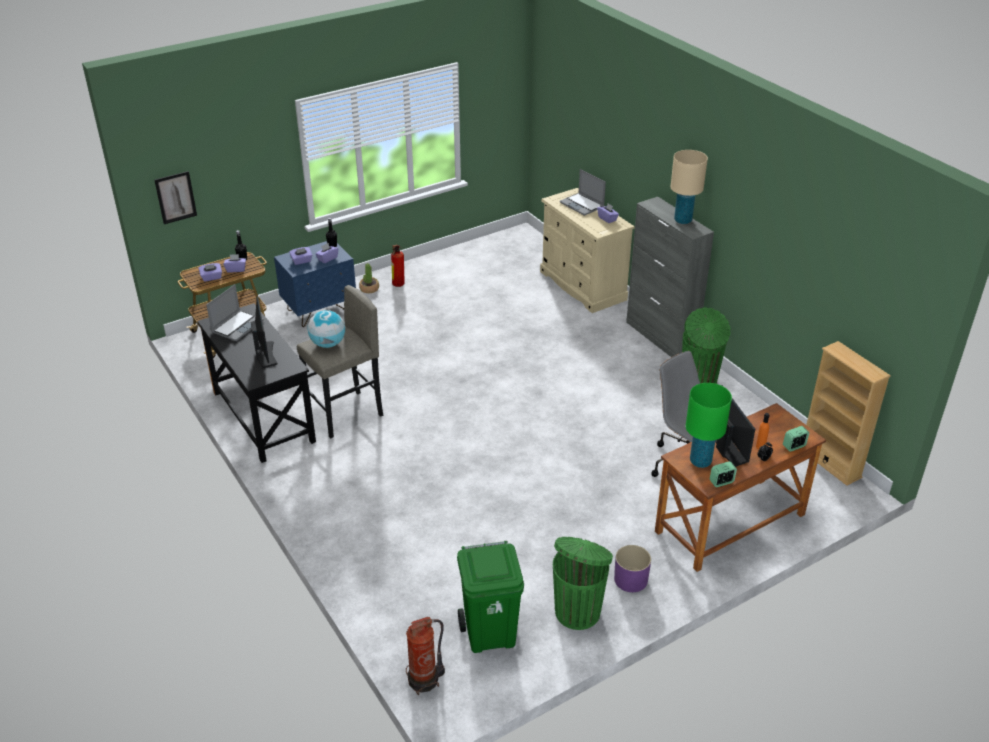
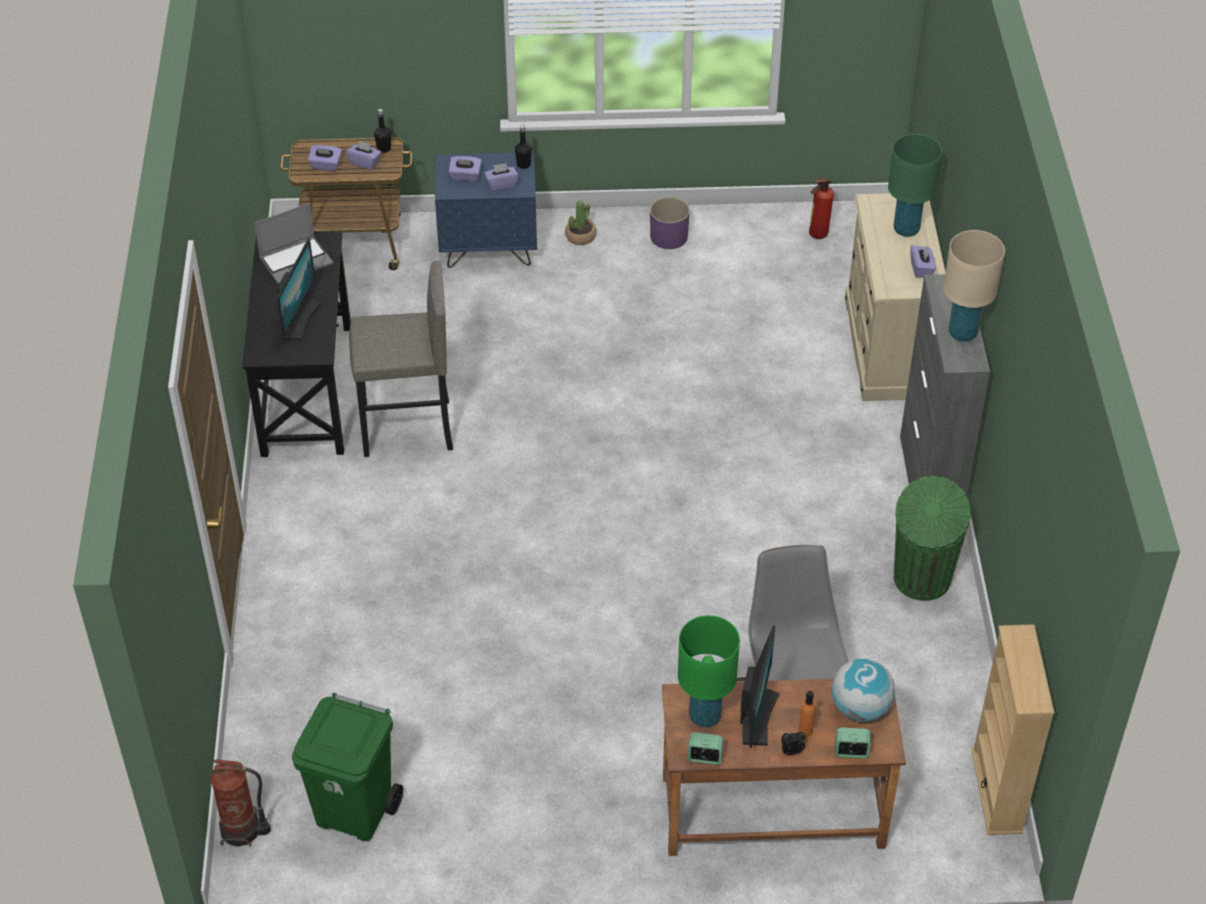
camera: 30 degrees right, 10 degrees up
(175, 197) = (303, 41): picture -> none
(328, 344) = (384, 333): globe -> globe (860, 708)
(397, 285) = (623, 245): fire extinguisher -> fire extinguisher (816, 235)
(578, 610) = (480, 834): green trash can -> none
(582, 205) = (906, 229): laptop -> green table lamp
(631, 579) = (577, 825): purple planter -> purple planter (669, 237)

